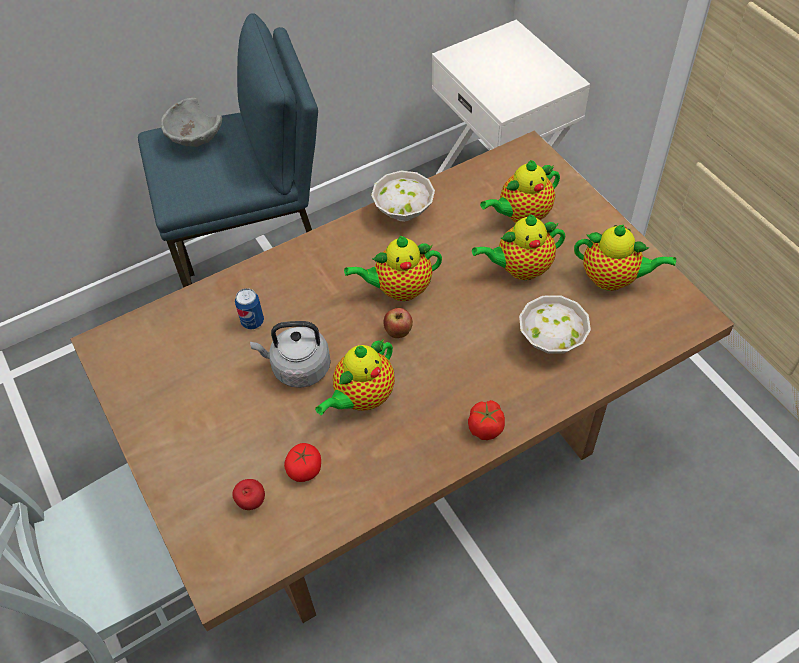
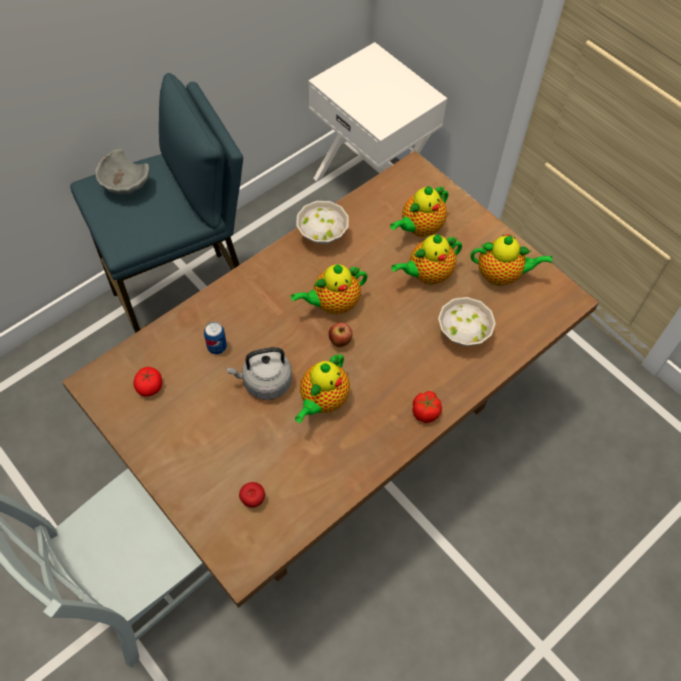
camera: 15 degrees left, 5 degrees up
(305, 469) = (289, 466): tomato -> tomato (150, 386)

